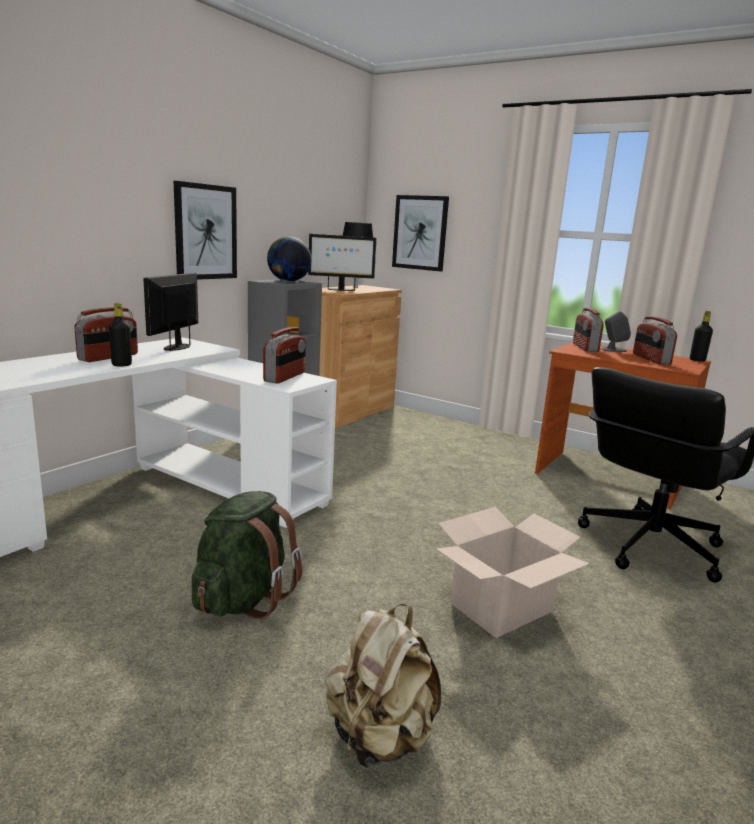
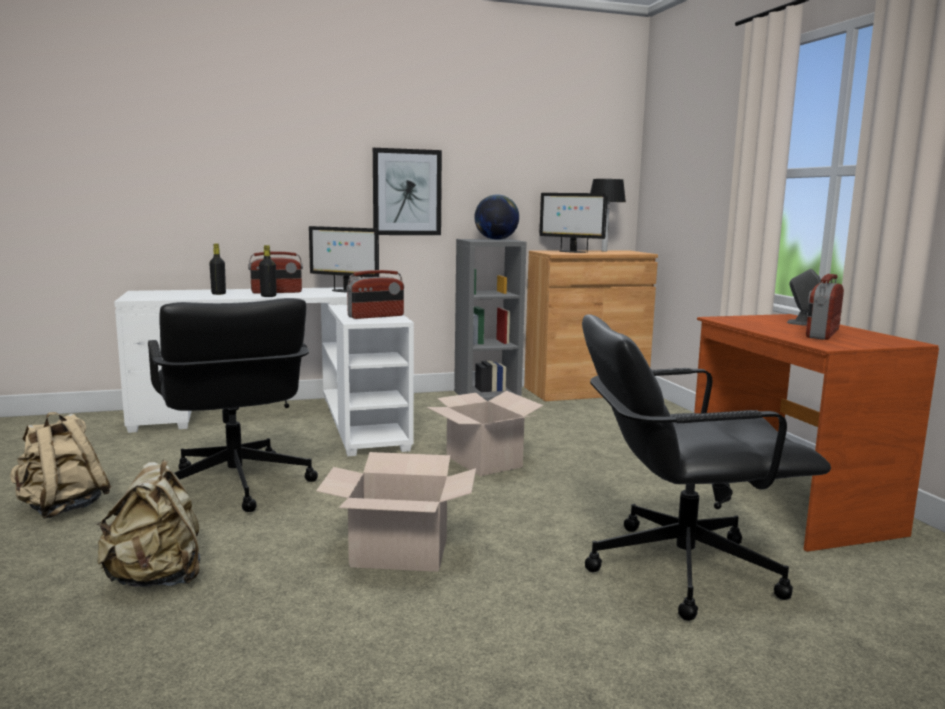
camera: 40 degrees right, 5 degrees down
(92, 714) = (62, 508): none -> beige backpack
(177, 347) = (345, 291): monitor -> monitor turned 120 degrees counterclockwise
(244, 599) = (235, 486): green backpack -> black office chair
(399, 498) = (484, 461): none -> cardboard box
(420, 233) = (678, 186): picture -> none
(584, 347) = (768, 318): radio -> none
(697, 360) = (909, 342): black bottle -> black bottle (218, 294)

